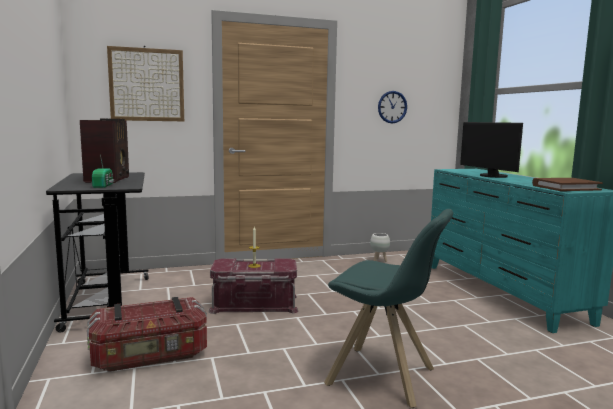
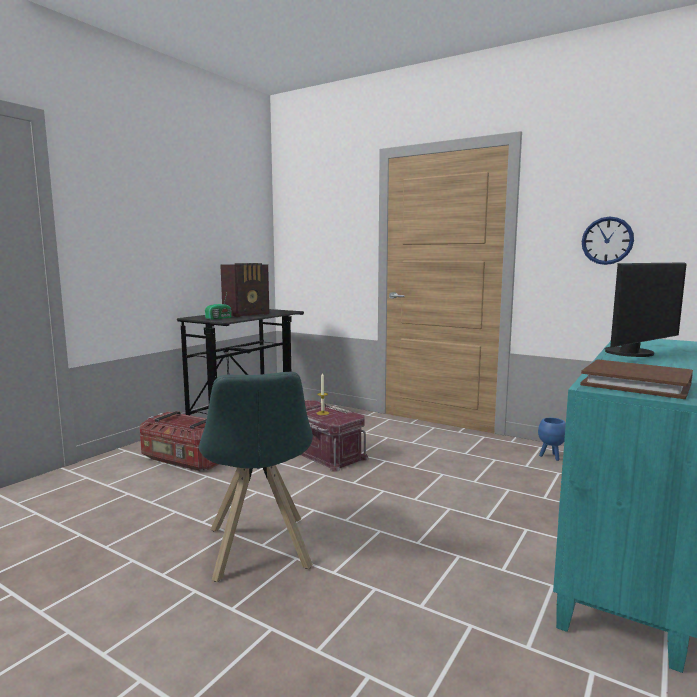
camera: 50 degrees right, 0 degrees up
(147, 83) = (325, 229): picture -> none
(379, 261) = (551, 457): white planter -> blue planter
(491, 176) = (634, 353): monitor -> monitor turned 150 degrees counterclockwise

